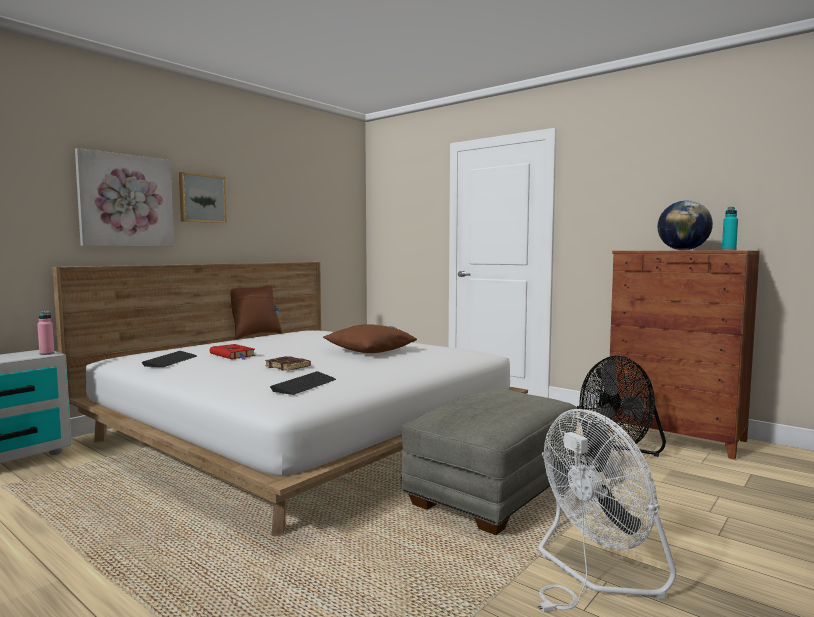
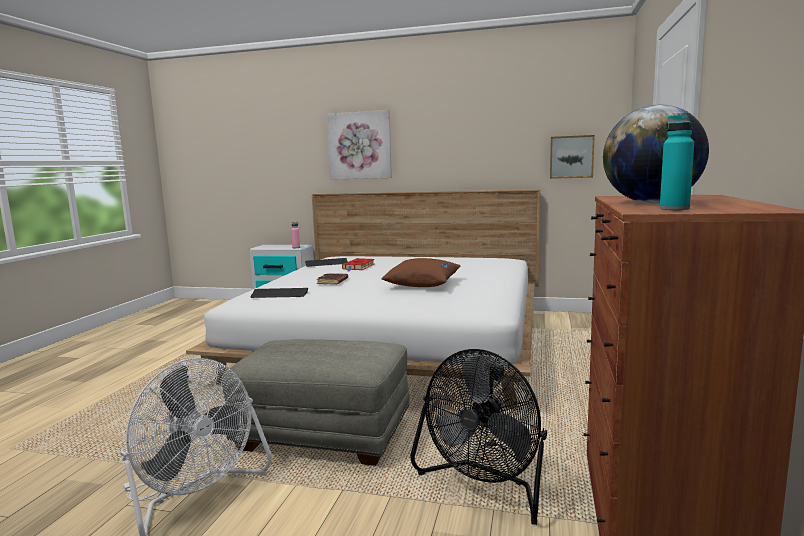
camera: 65 degrees right, 5 degrees up
(202, 198) = (418, 137): picture -> picture (571, 157)
(255, 335) = (457, 256): brown pillow -> none

